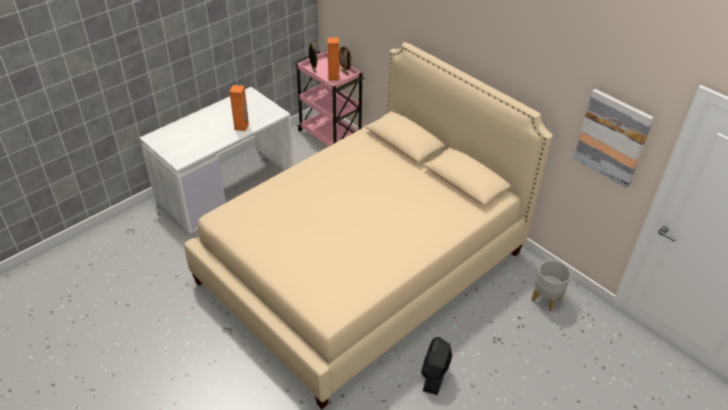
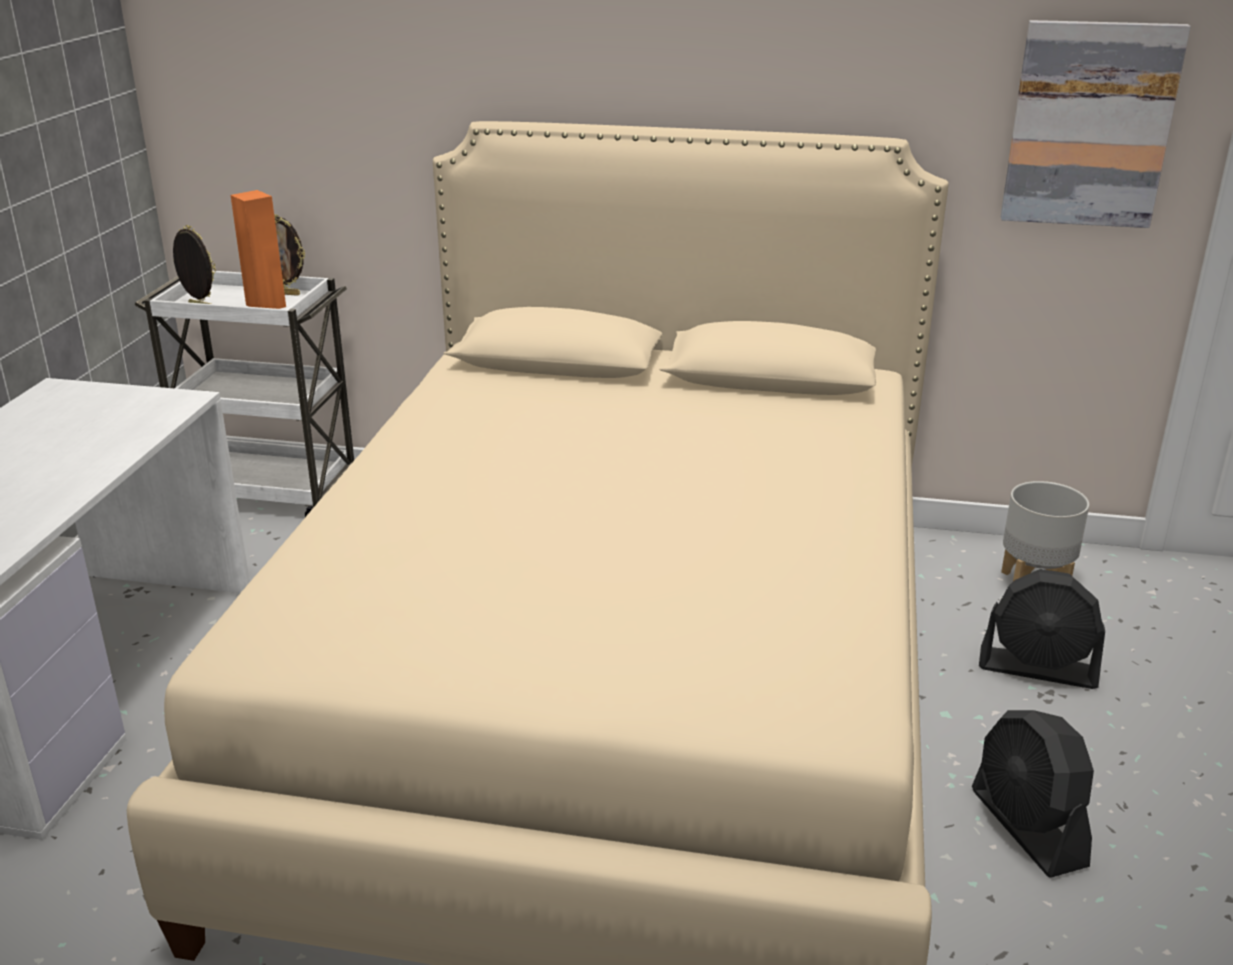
camera: 35 degrees left, 15 degrees down
(242, 126) = (103, 449): orange speaker -> none
(330, 136) = (271, 492): pink cart -> white cart
(506, 329) = (1038, 669): none -> black fan

